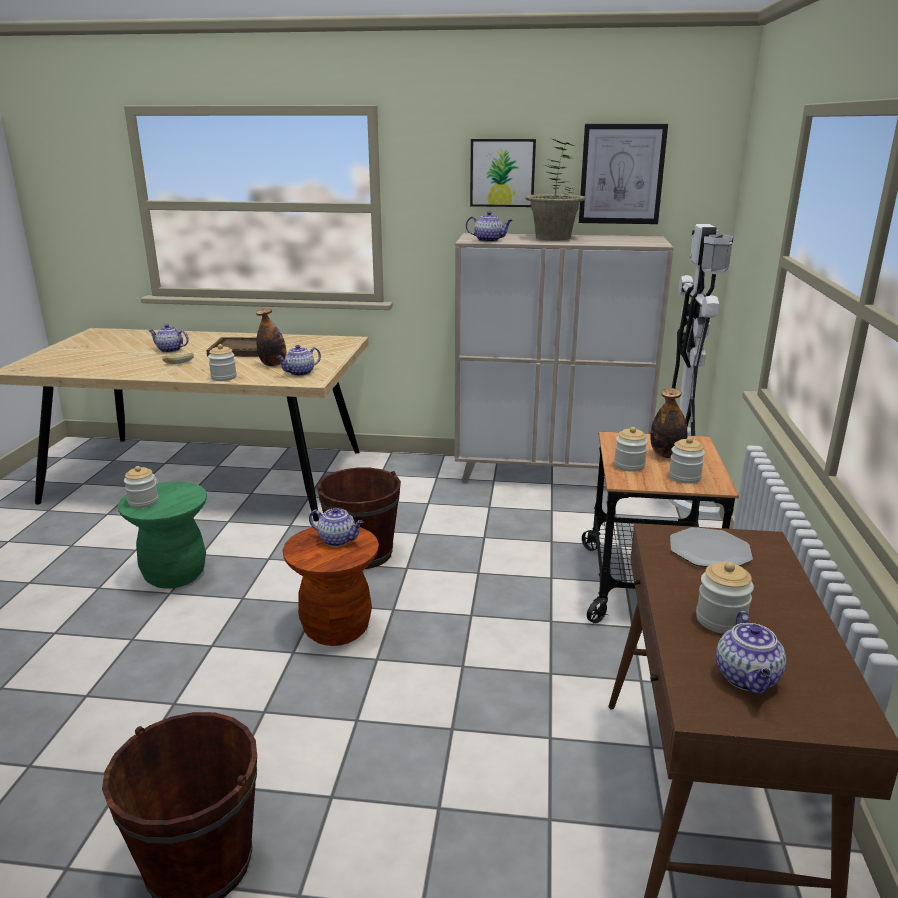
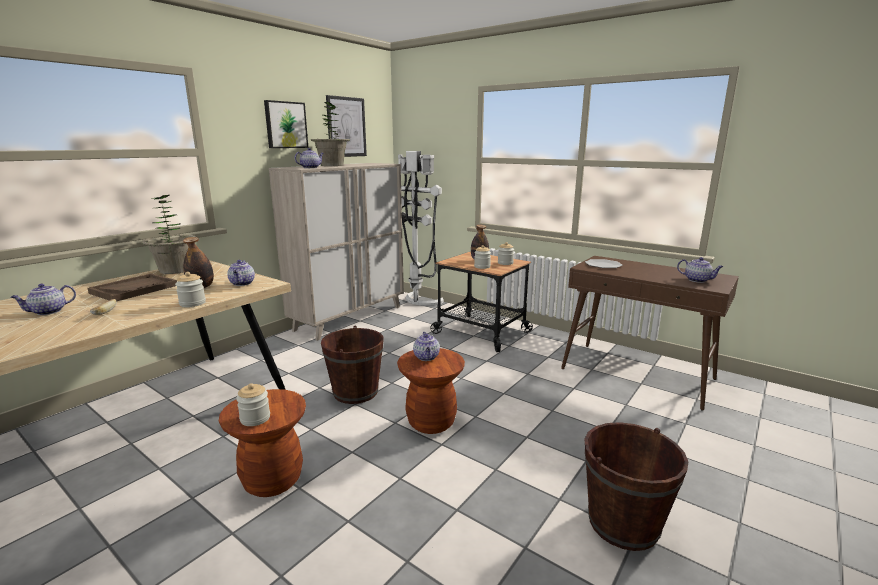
camera: 60 degrees left, 5 degrees down
(175, 574) = (272, 480): green stool -> brown stool
(315, 340) = (175, 270): none -> potted plant
(338, 540) = (426, 357): teapot -> teapot turned 120 degrees clockwise
(720, 620) = (657, 275): jar -> none

